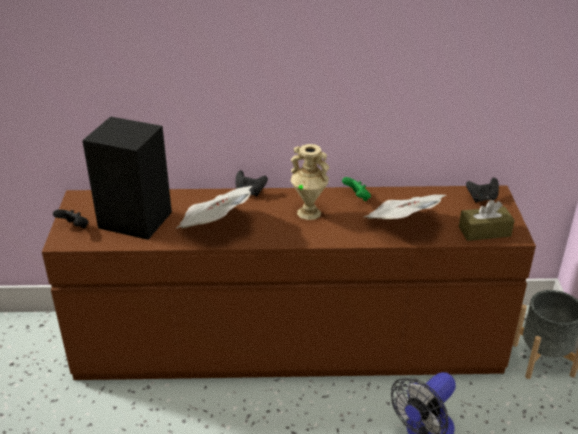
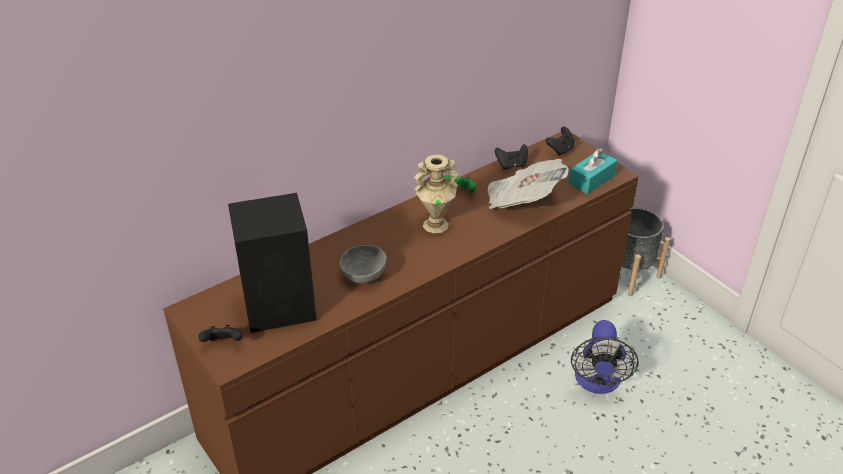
camera: 35 degrees left, 5 degrees up
(214, 224) = (363, 275): newspaper -> grey bowl
(250, 192) = (359, 227): black game controller -> black game controller (511, 165)
(484, 231) = (591, 180): brown tissue box -> turquoise tissue box

